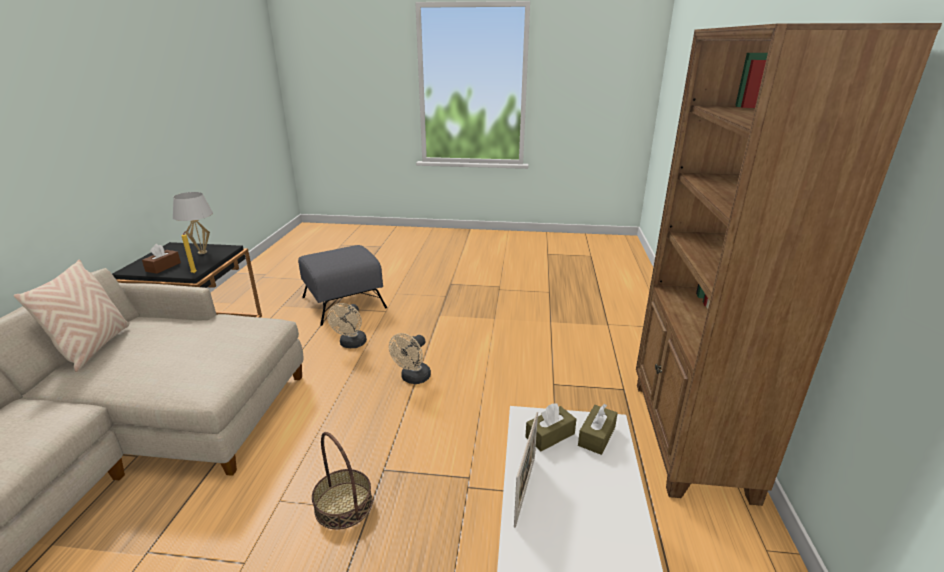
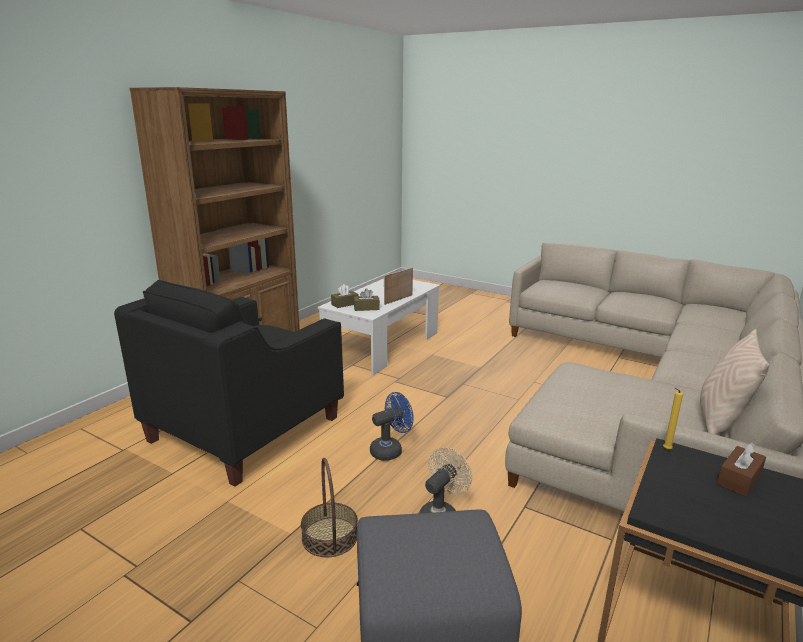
camera: 155 degrees left, 5 degrees down
(202, 252) = (700, 509): white table lamp -> none
(343, 505) = (477, 388): basket -> basket (330, 536)
(413, 379) = (390, 450): beige fan -> blue fan
(553, 361) = (245, 428): none -> black armchair

